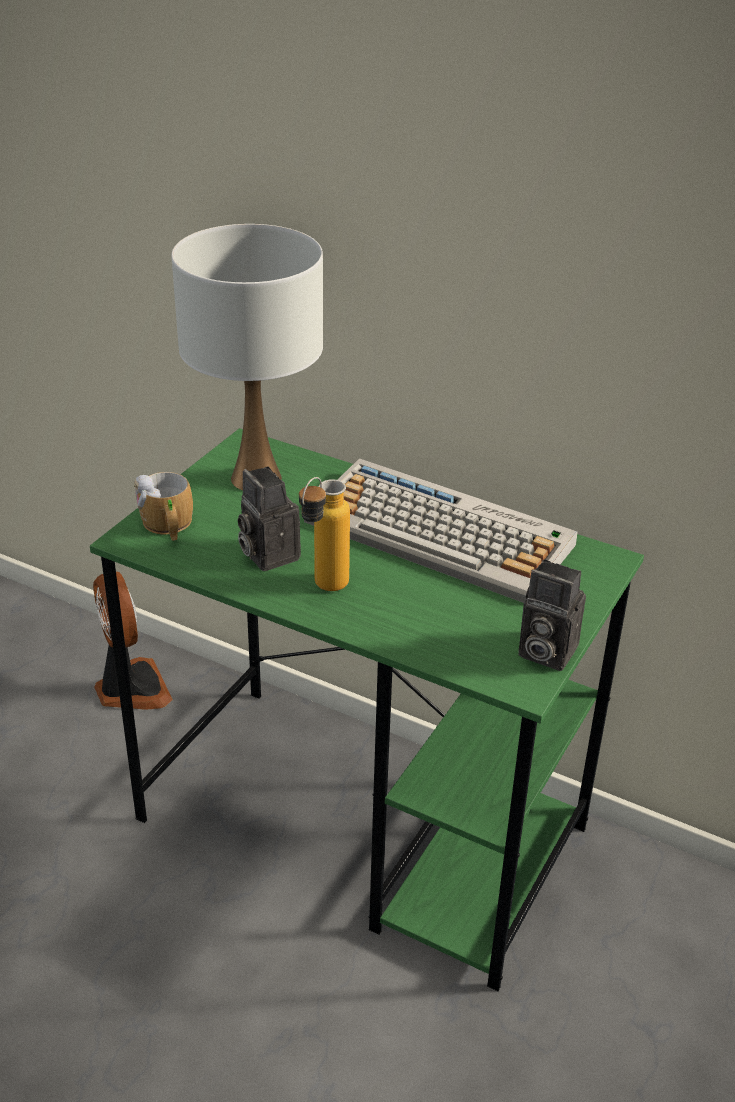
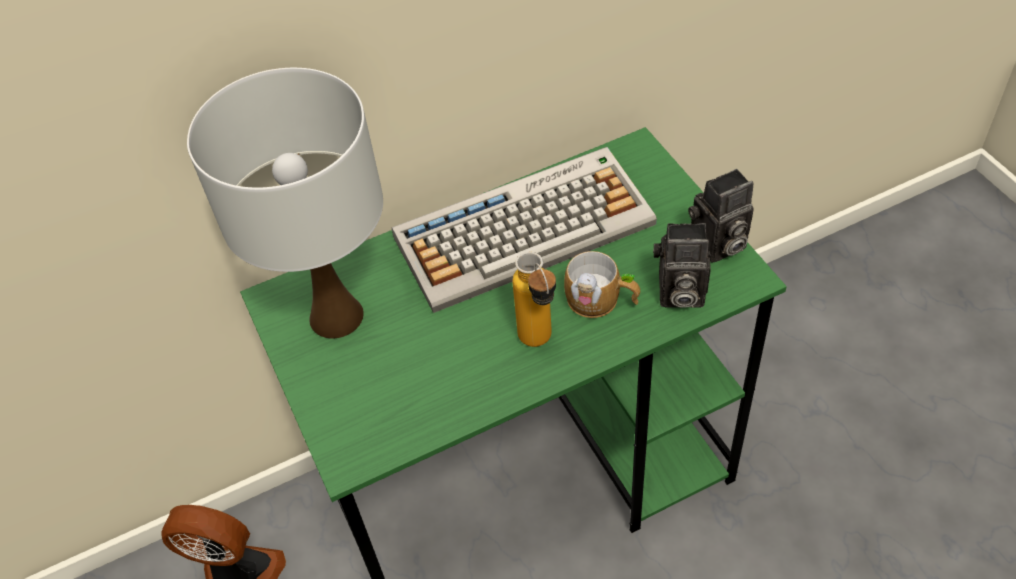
camera: 50 degrees left, 15 degrees up
(167, 526) = (354, 419): mug -> mug (601, 301)
(266, 554) = (458, 361): camera -> camera (678, 293)

